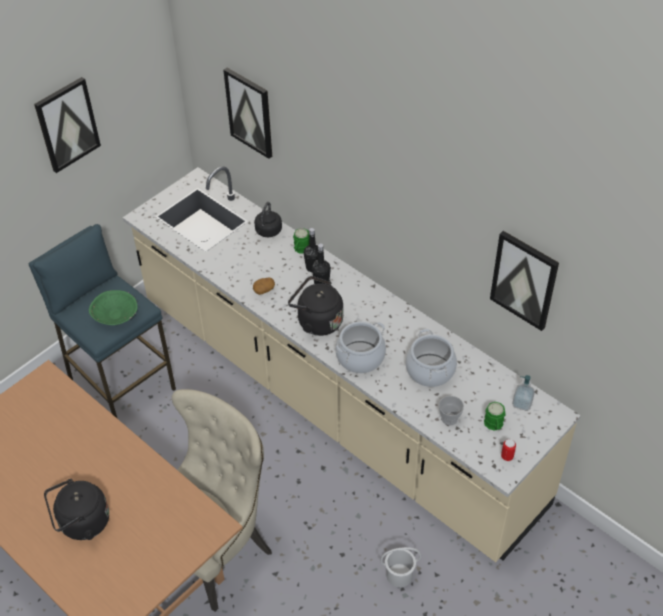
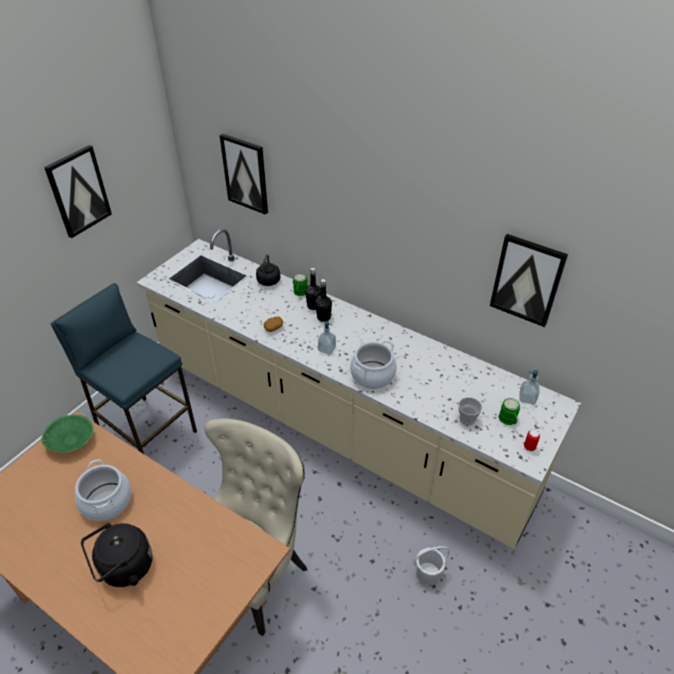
camera: 10 degrees left, 5 degrees down
(116, 316) = (139, 365): green bowl -> green bowl (72, 441)
(317, 321) = (327, 349): black kettle -> soap dispenser
(430, 370) = (438, 379): cooking pot -> cooking pot (107, 501)

